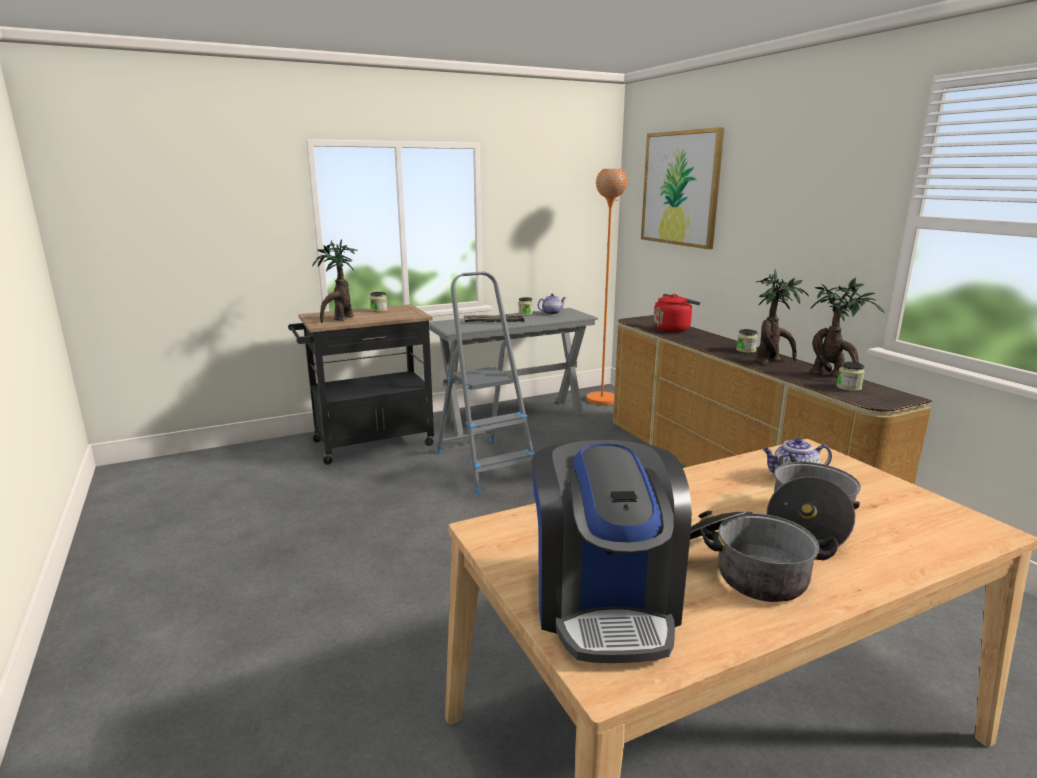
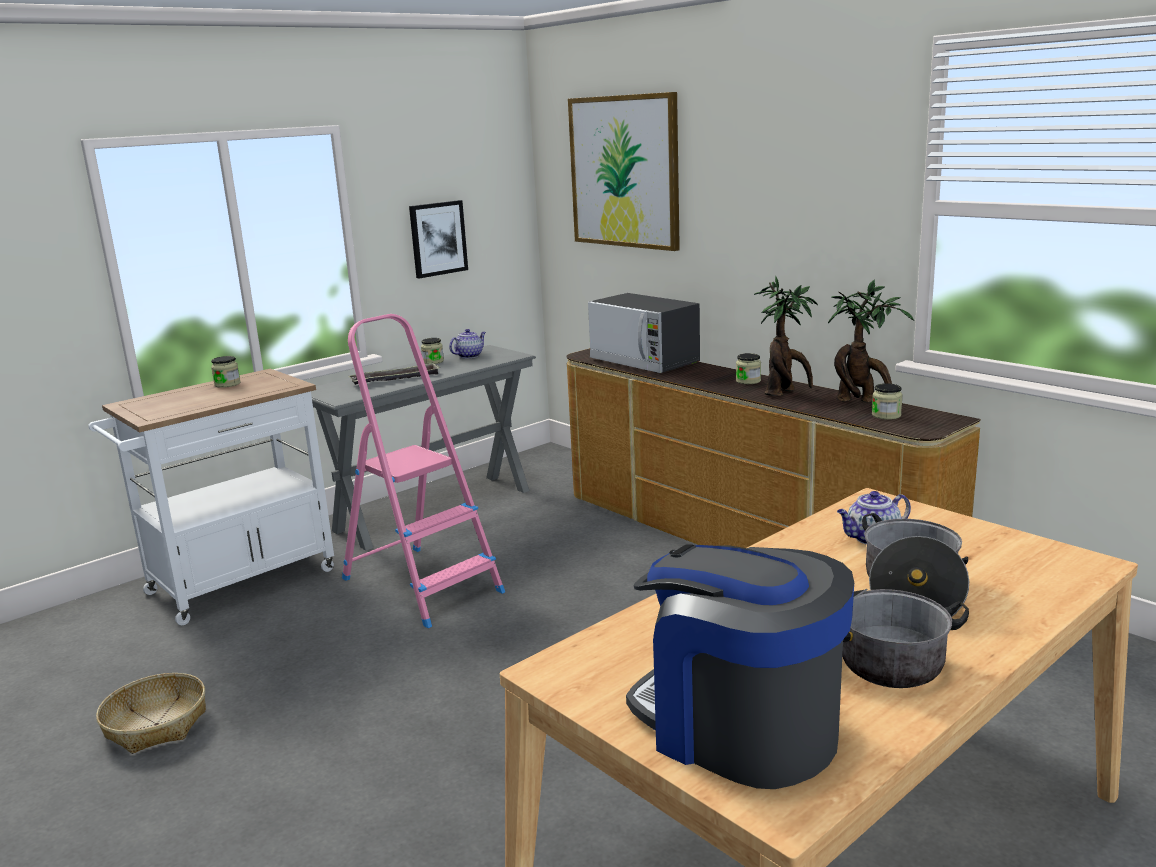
camera: 15 degrees left, 0 degrees up
(284, 523) = (156, 724): none -> basket
(340, 319) = (177, 406): potted plant -> none
(369, 444) = (236, 583): black cart -> white cart
(485, 465) = (422, 585): grey step ladder -> pink step ladder
(542, 229) = (438, 238): none -> picture
(602, 399) = (547, 466): orange floor lamp -> none
(605, 603) = (738, 727): coffee machine -> coffee machine turned 150 degrees clockwise
(673, 329) = (644, 362): red kettle -> microwave

